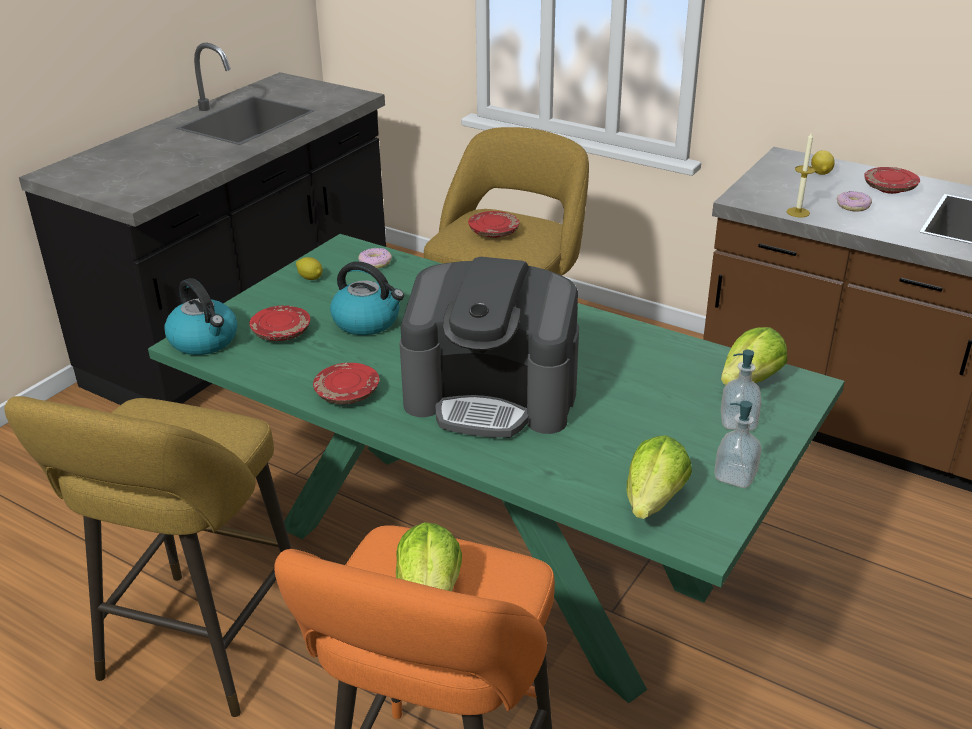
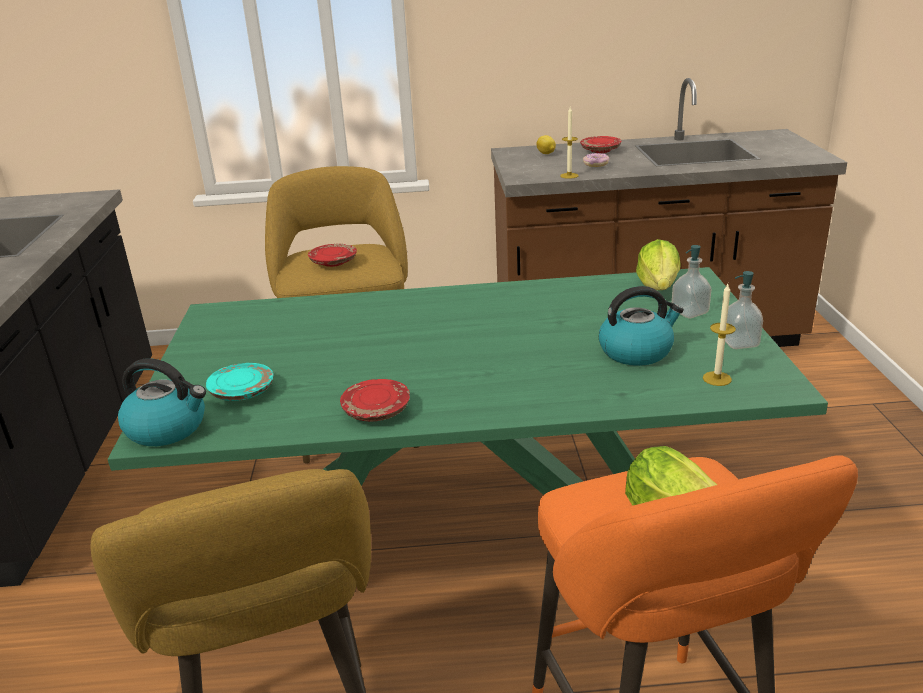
camera: 35 degrees left, 5 degrees down
(281, 332) = (242, 392): red plate -> turquoise plate
(310, 278) = (210, 343): lemon -> none
(367, 321) = (315, 354): kettle -> kettle (636, 351)
(375, 263) = (258, 313): donut -> none
(492, 396) = (501, 363): coffee machine -> none
(654, 500) = (717, 378): lettuce -> candle

